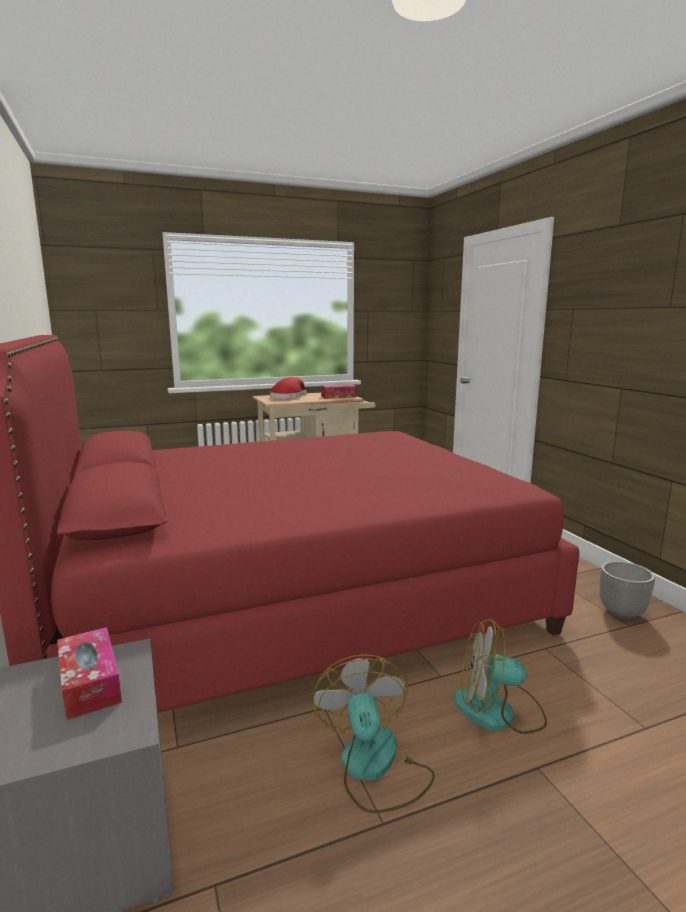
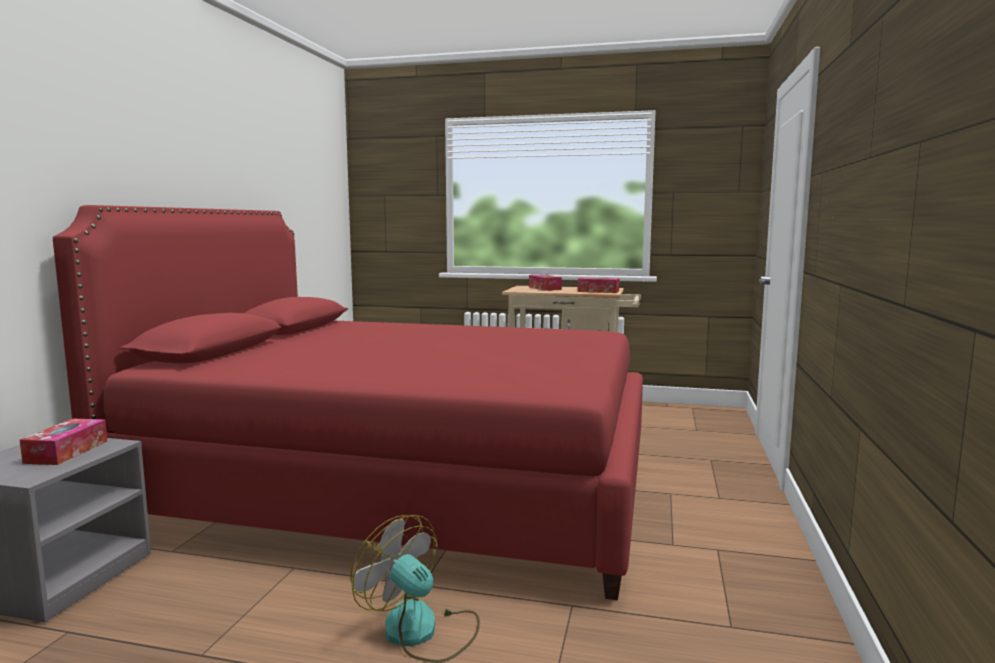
camera: 35 degrees right, 5 degrees down
(288, 397) = (544, 288): red hat -> tissue box
(374, 768) = (256, 620): fan -> none
(621, 613) = (744, 611): planter -> none

